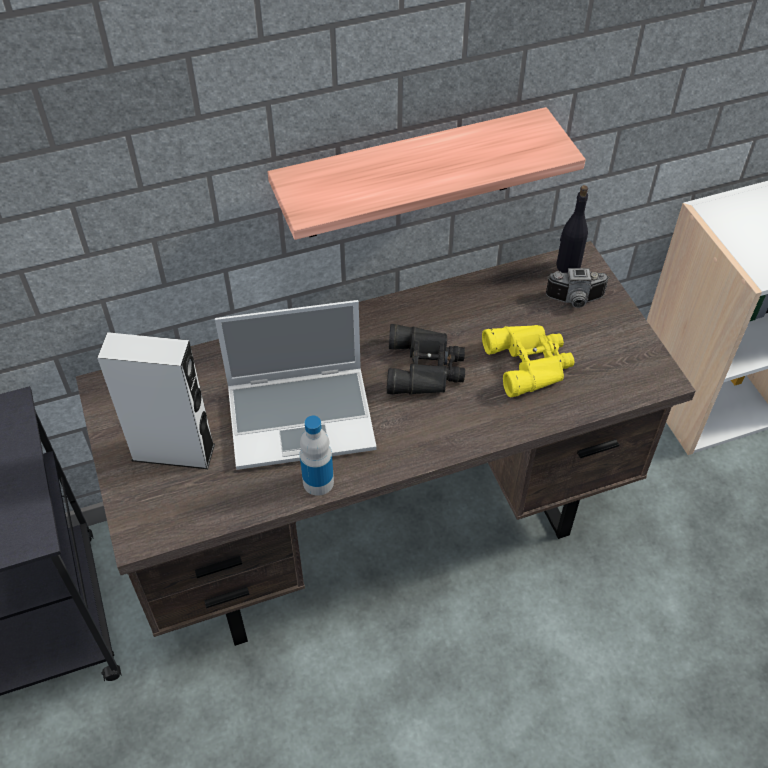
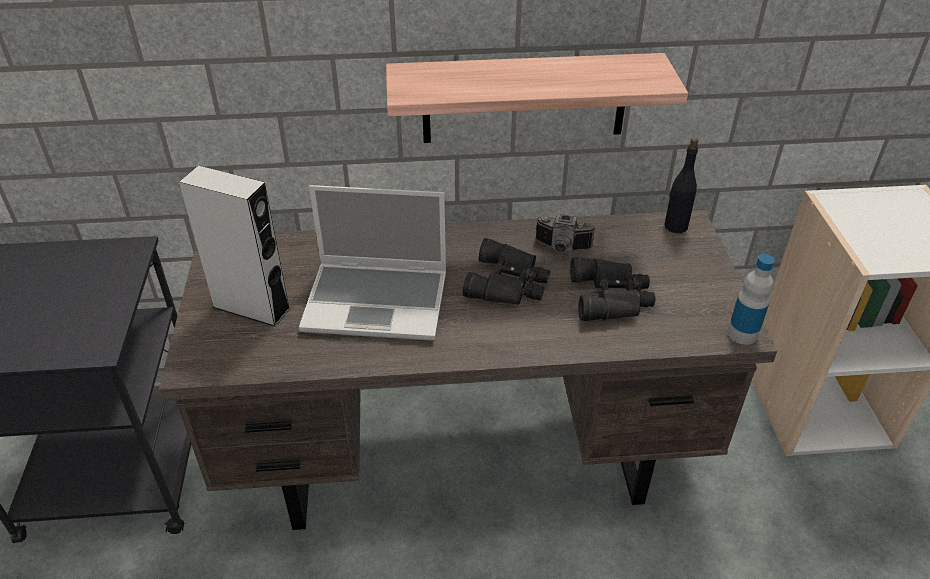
camera: 15 degrees right, 10 degrees down
(318, 482) = (370, 357): bottle -> bottle (742, 334)
(530, 362) = (612, 297): yellow binoculars -> black binoculars
(575, 301) = (674, 254): camera -> camera (562, 248)

